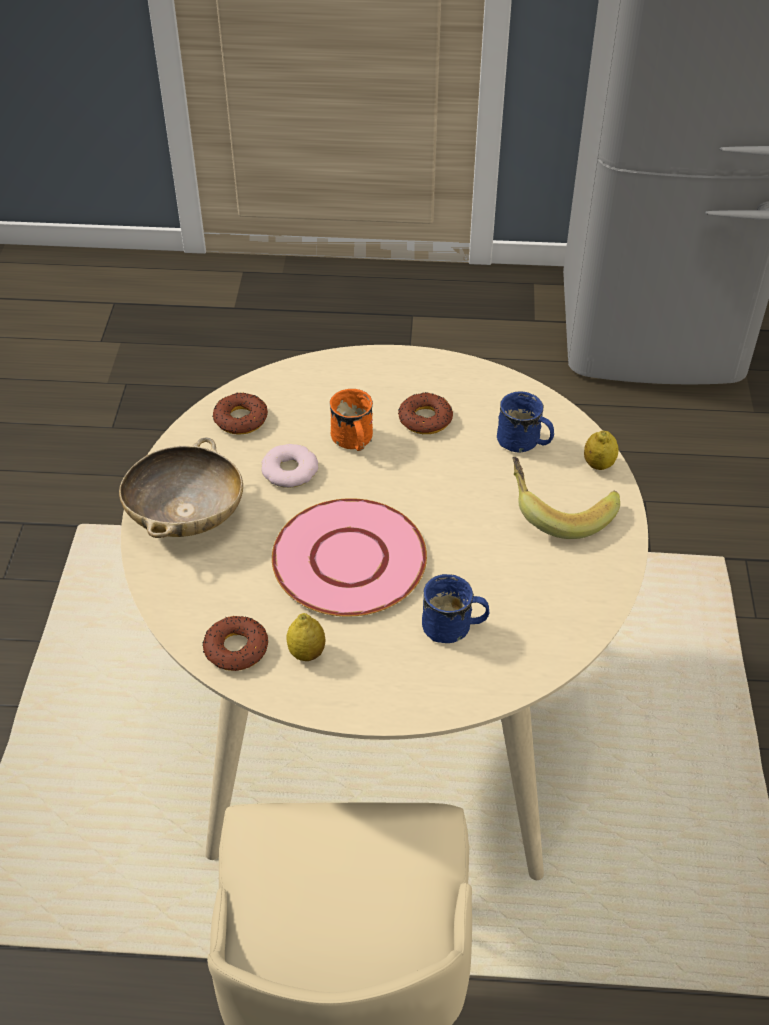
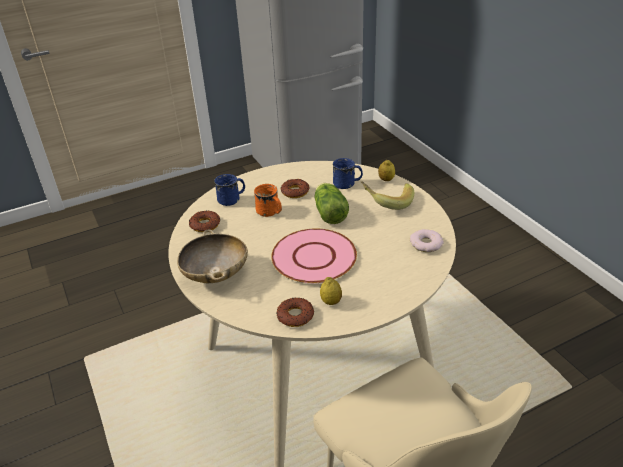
camera: 30 degrees left, 10 degrees down
(289, 470) = (250, 235): donut -> donut (426, 244)
(446, 486) = (329, 212): none -> lettuce
(454, 627) = (387, 262): blue mug -> blue mug (232, 199)

